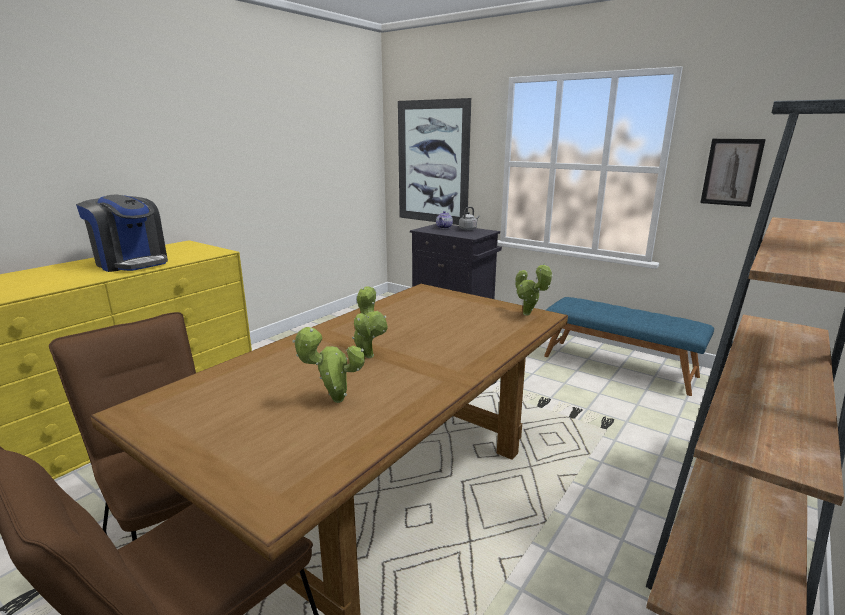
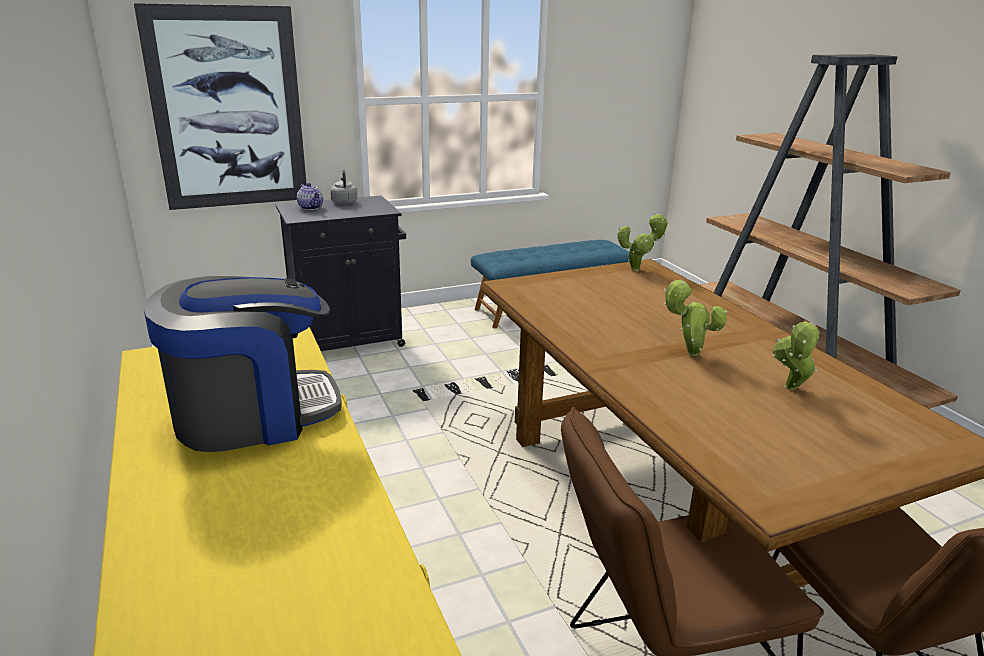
camera: 60 degrees left, 5 degrees up
(731, 172) = (595, 93): picture -> none

